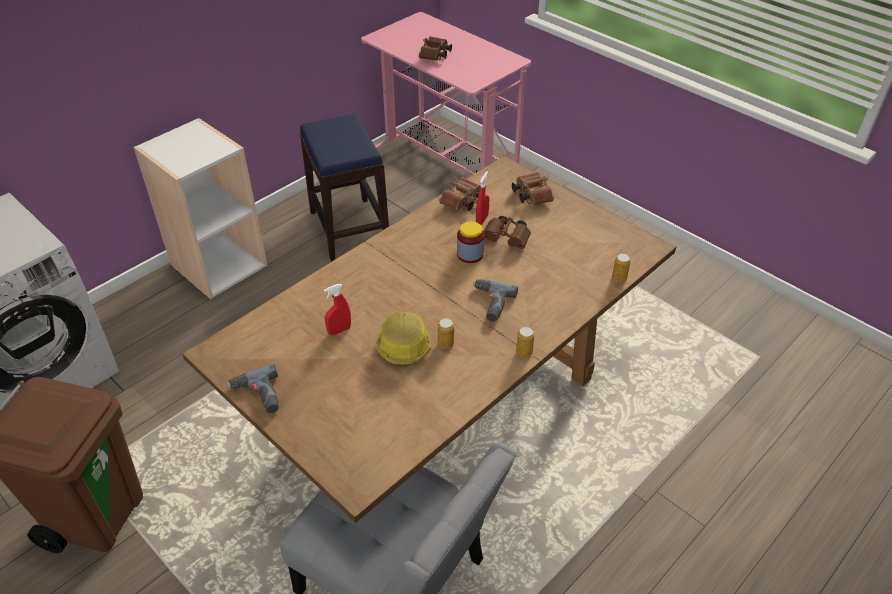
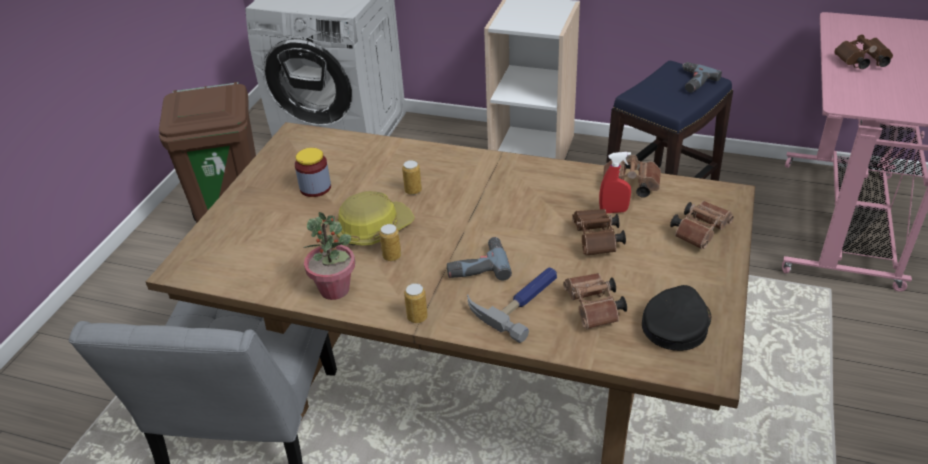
camera: 65 degrees right, 5 degrees down
(257, 396) = (257, 175): power drill -> power drill (692, 82)
(339, 330) = (365, 185): red spray bottle -> none
(461, 388) = (335, 289): none -> potted plant
(470, 254) = (545, 223): jar -> jar (315, 188)
(541, 297) = (519, 301): none -> hammer
(572, 268) = (594, 310): none -> brown binoculars
(605, 241) = (675, 323): none -> black cap
(619, 278) = (613, 359): can -> can (413, 191)

